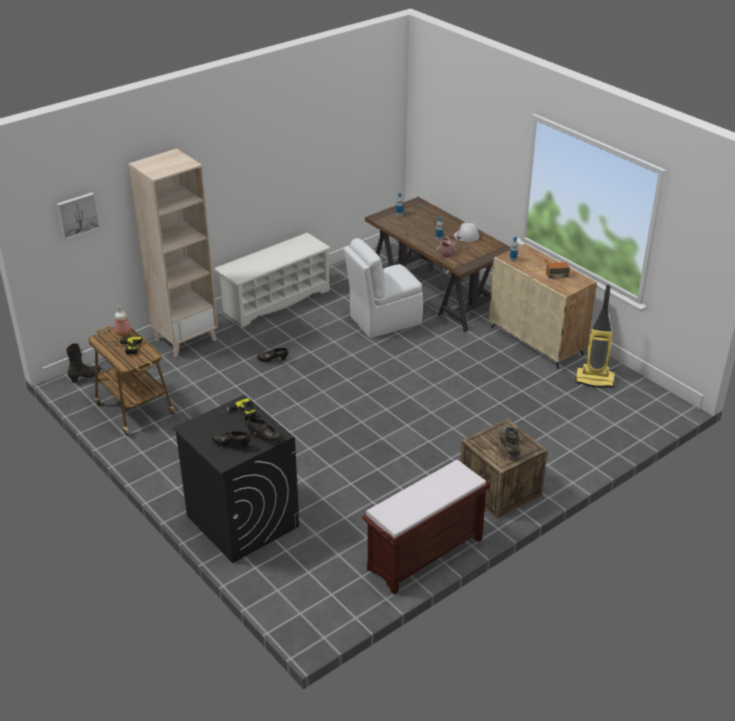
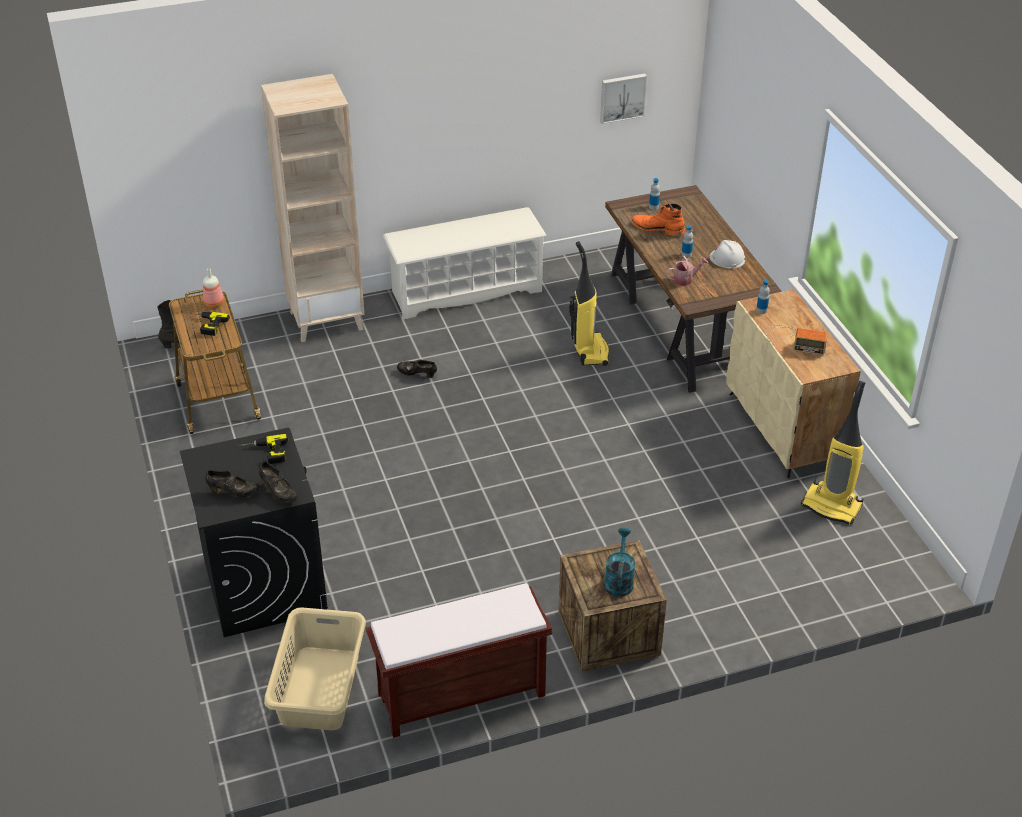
camera: 20 degrees right, 5 degrees up
(77, 215) = (186, 141): picture -> picture (622, 97)
(231, 445) = (233, 493): black shoe -> black shoe turned 150 degrees clockwise
(322, 578) = (318, 688): none -> beige laundry basket
(383, 320) = (589, 351): white chair -> vacuum cleaner
(410, 226) = (657, 228): none -> orange boot
(509, 445) = (619, 580): green boot -> turquoise watering can

